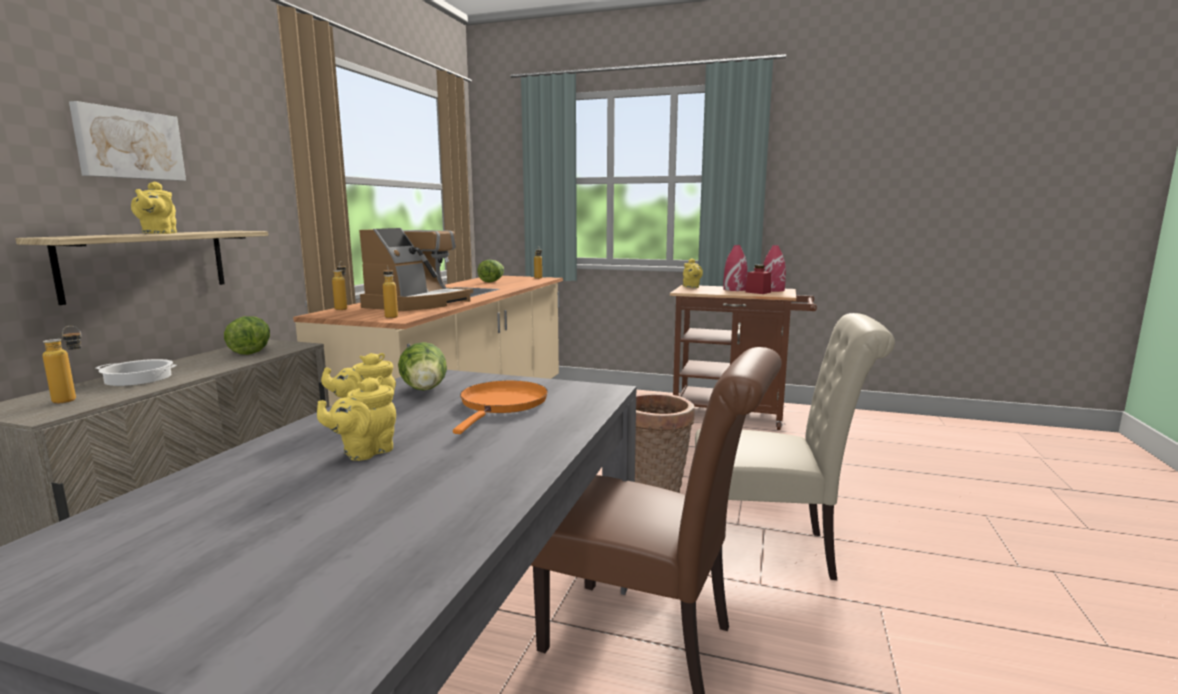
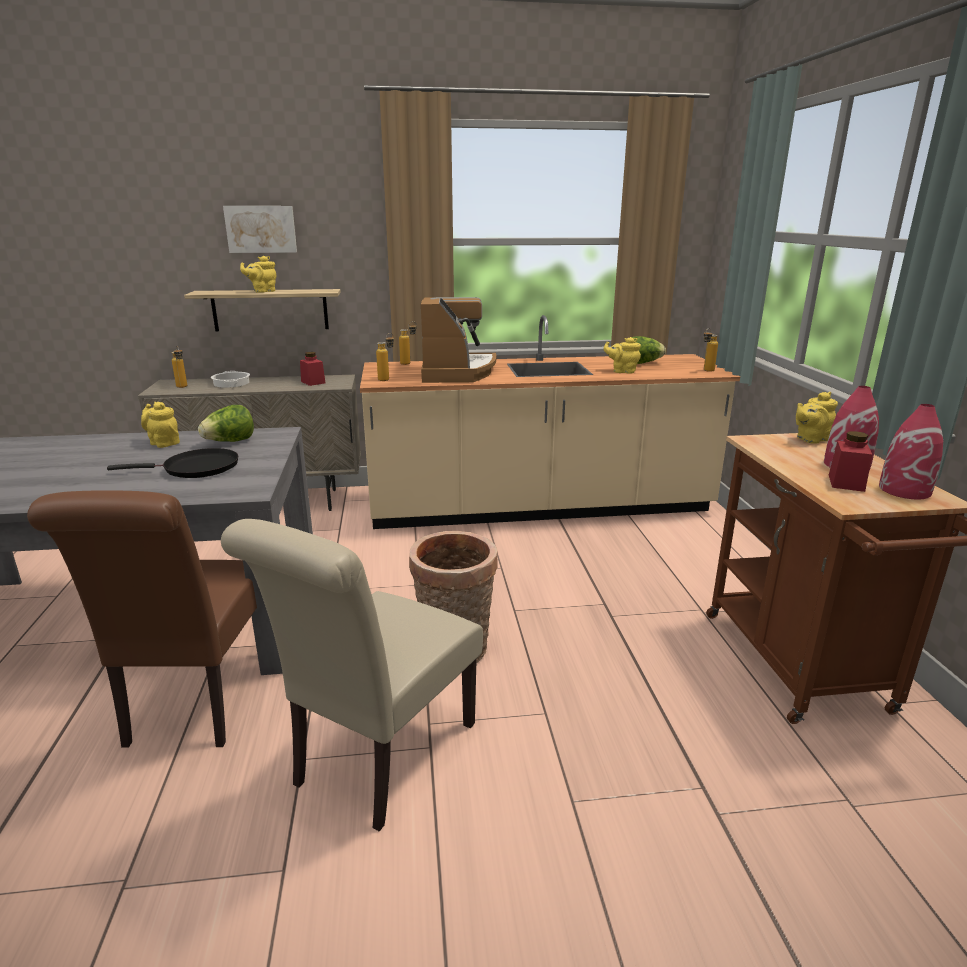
camera: 65 degrees right, 10 degrees up
(252, 351) = (313, 382): lettuce -> red jar
(364, 452) = (89, 459): yellow teapot -> yellow teapot (622, 371)
(417, 304) = (457, 372): coffee machine -> coffee machine turned 90 degrees counterclockwise
(502, 404) = (196, 468): orange frying pan -> black frying pan
(771, 550) = (378, 759): beige chair -> beige chair turned 45 degrees clockwise

